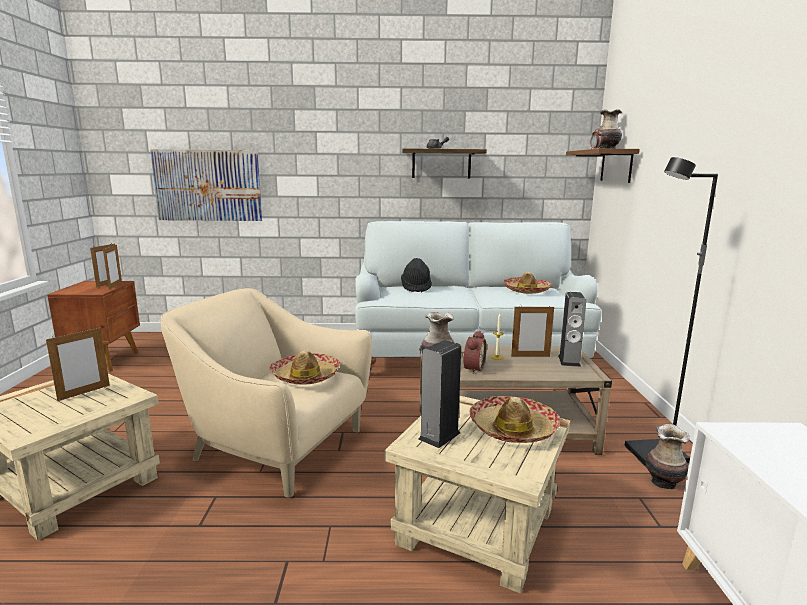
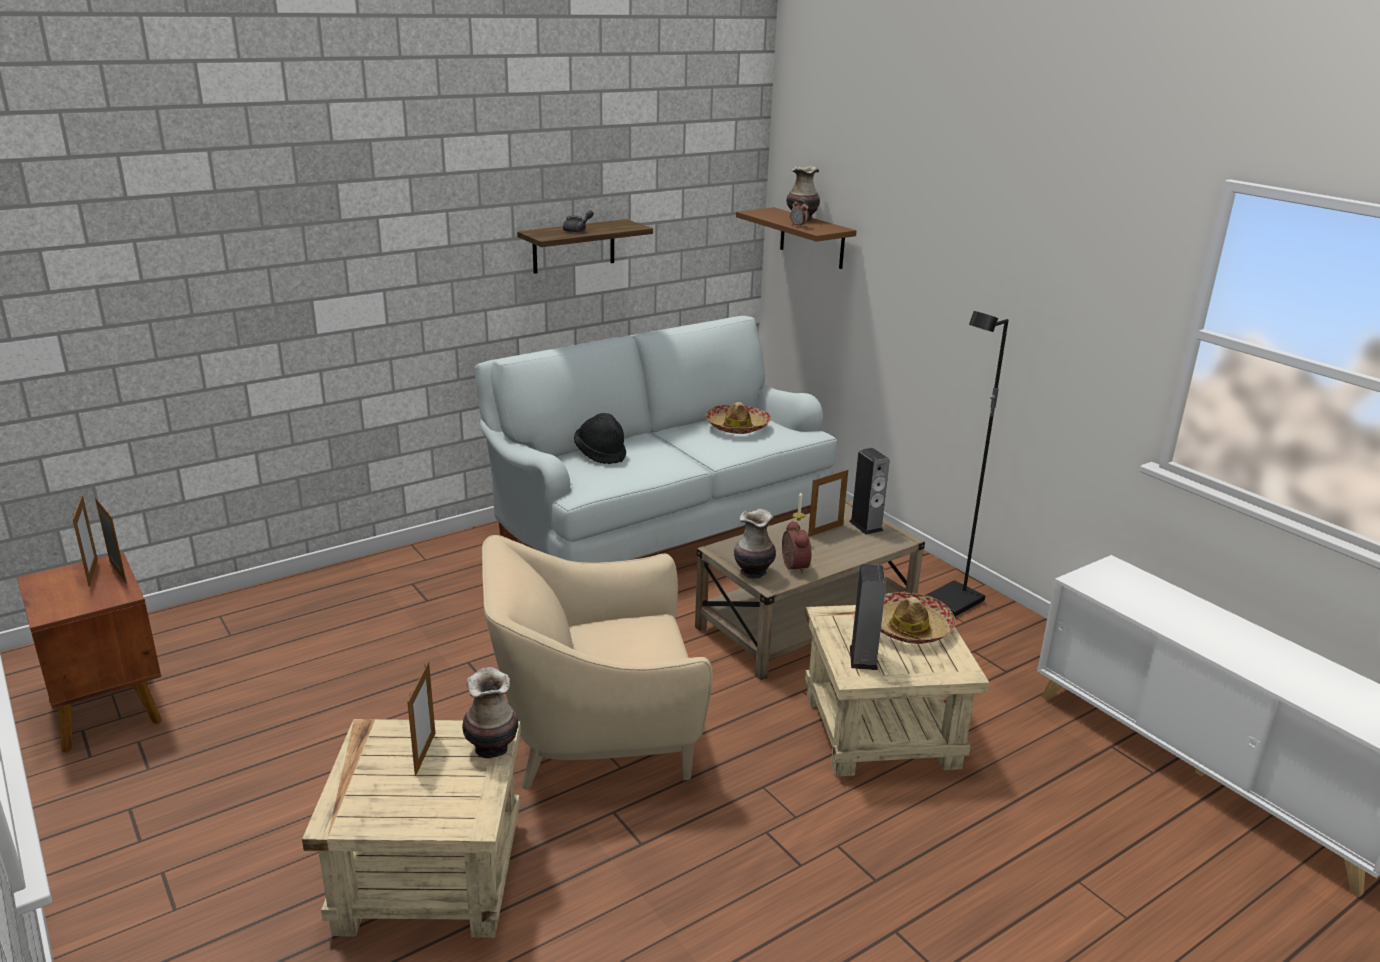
camera: 35 degrees left, 10 degrees up
(208, 185) = (185, 337): picture -> none
(306, 376) = (635, 635): hat -> none
(663, 482) = (979, 628): vase -> vase (492, 747)

